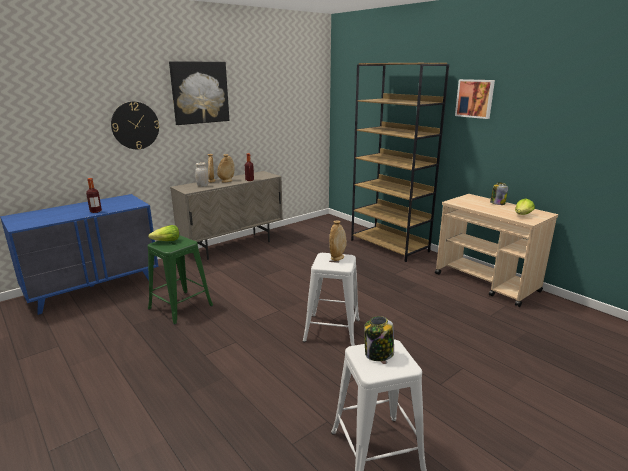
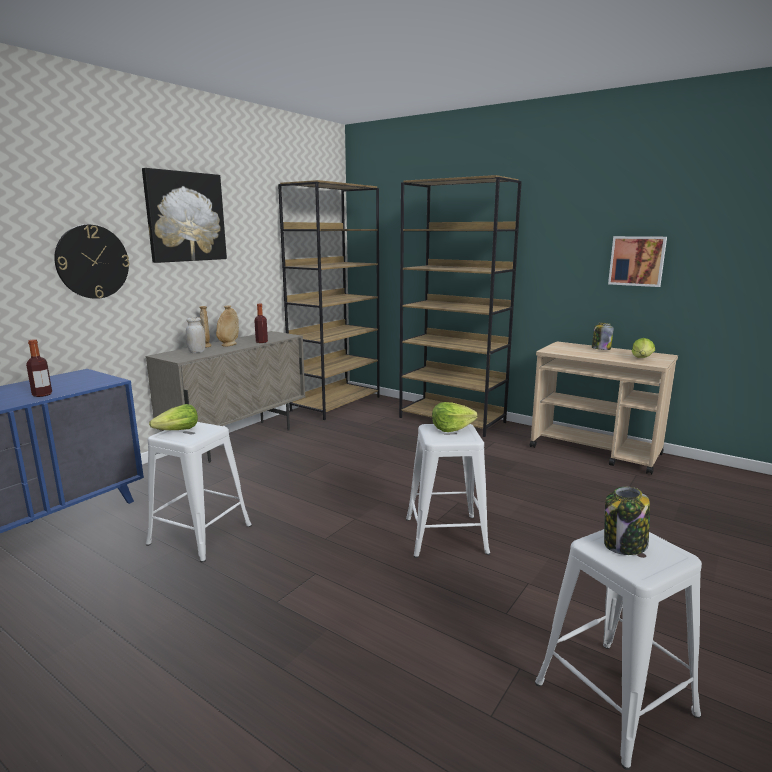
camera: 15 degrees left, 5 degrees down
(180, 307) = (200, 534): green stool -> white stool
(312, 225) = (336, 403): none -> brown bookcase
(337, 258) = (451, 428): beige vase -> lettuce
(475, 98) = (557, 222): picture -> picture (637, 261)

